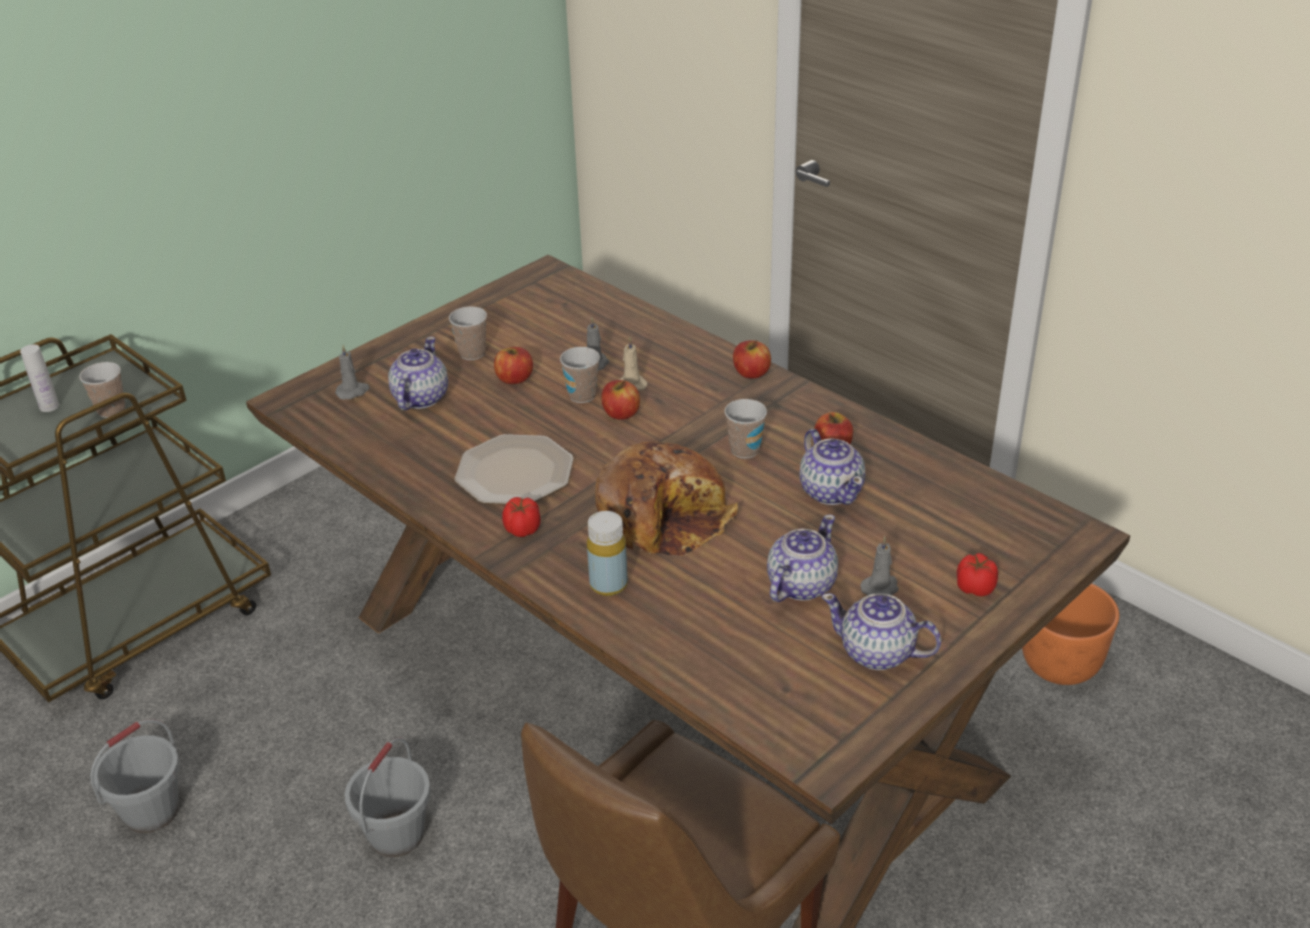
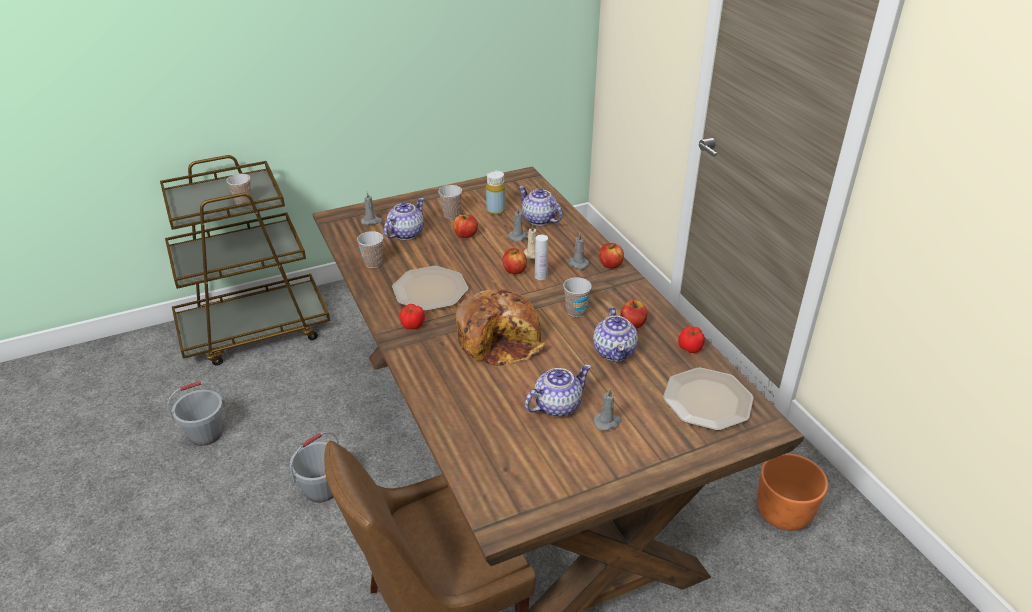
camera: 20 degrees right, 0 degrees up
(49, 406) = (215, 193): white bottle -> white bottle (541, 276)
(582, 395) = (498, 254): cup -> cup (373, 263)
(608, 585) = (440, 372): yellow bottle -> yellow bottle (496, 211)
(704, 383) = (577, 263): none -> grey candle
(878, 653) = (579, 464): teapot -> teapot (539, 220)
(975, 587) = (671, 440): tomato -> tomato (690, 347)
(988, 522) = (707, 399): none -> plate

